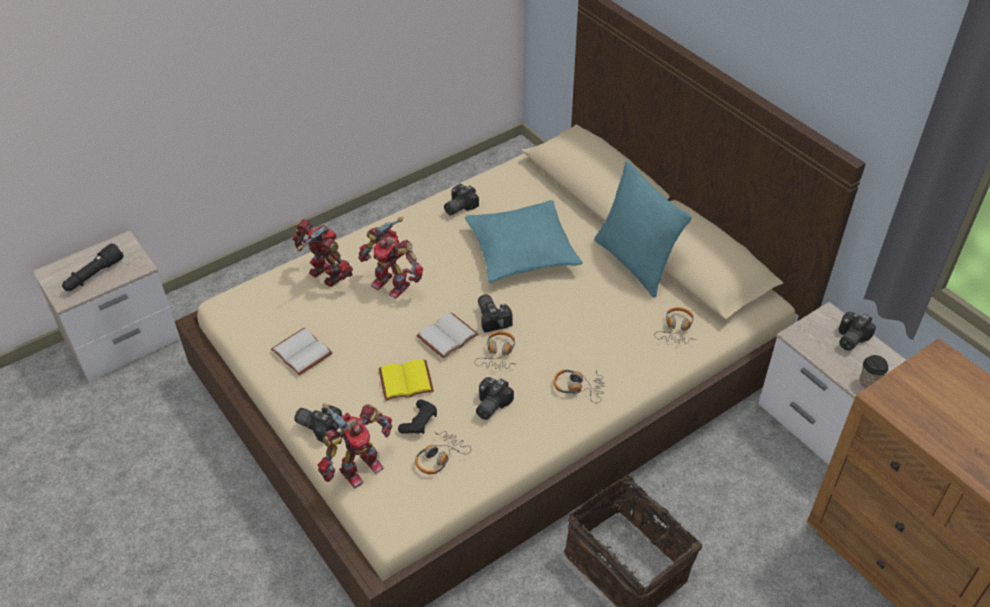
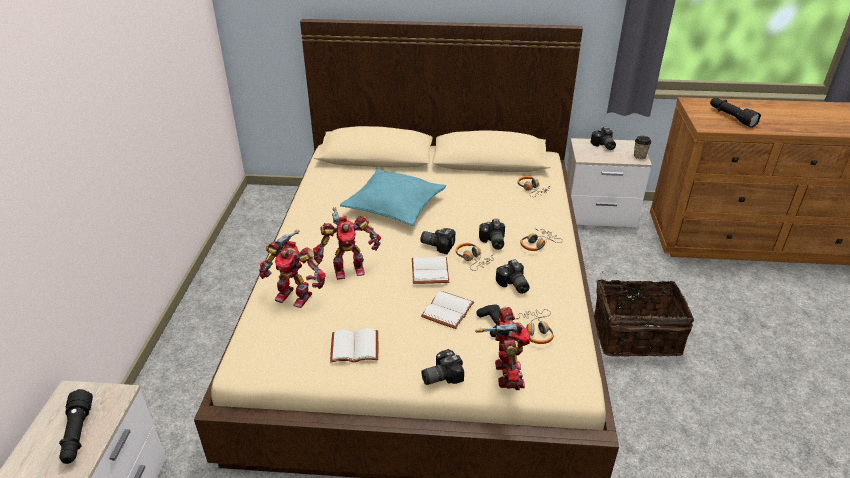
camera: 50 degrees left, 10 degrees down
(326, 276) = (295, 295): toy robot -> toy robot turned 150 degrees counterclockwise
(406, 380) = (446, 309): yellow book -> white book
(458, 207) = (317, 208): camera -> camera (492, 242)
(634, 263) = (461, 176): turquoise pillow -> none
(946, 411) = (731, 117): none -> black flashlight

